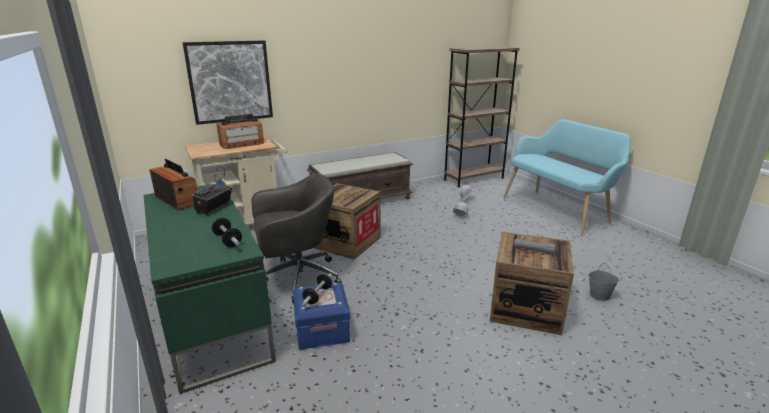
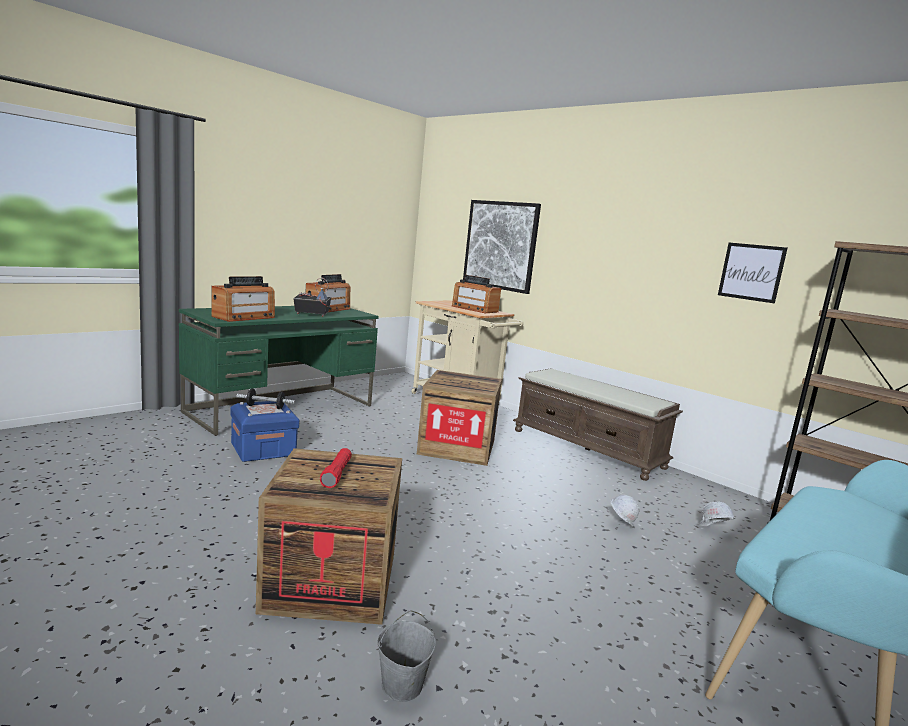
camera: 70 degrees right, 10 degrees down
(227, 240) = (244, 317): dumbbell -> radio
(297, 278) = (358, 431): grey office chair -> none
(412, 69) = (751, 272): none -> picture
(533, 250) = (336, 474): grey flashlight -> red flashlight

